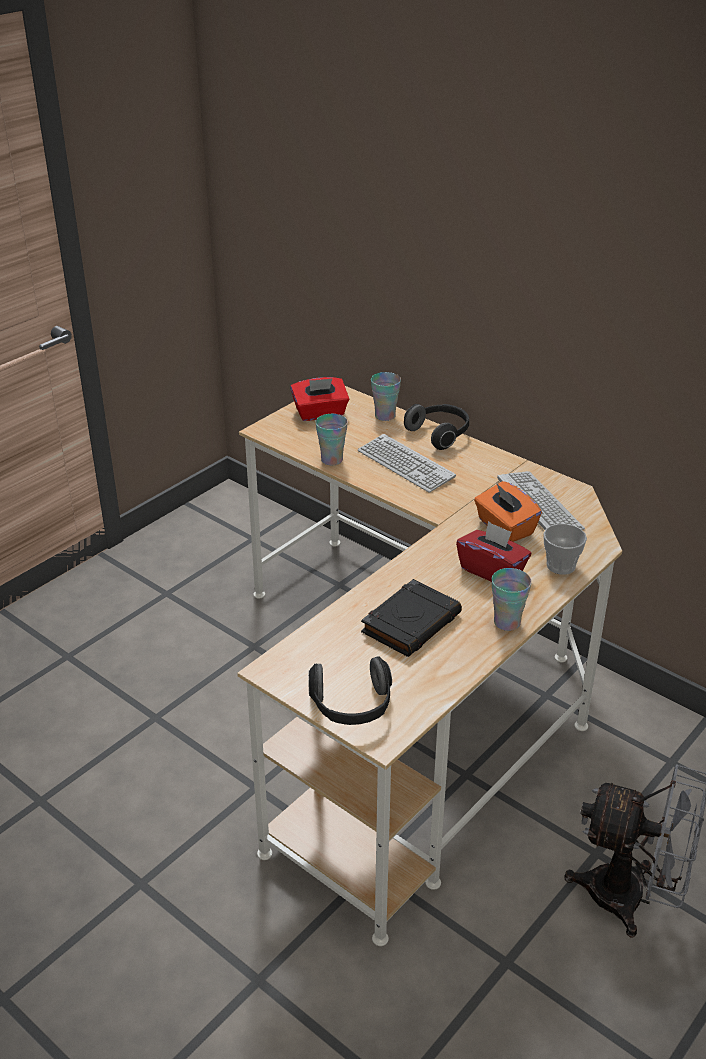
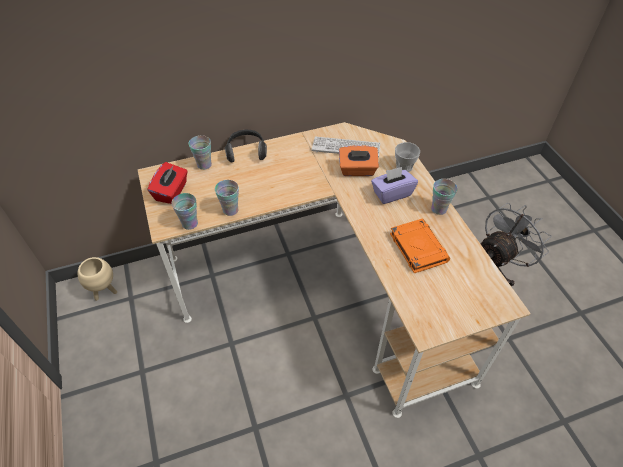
camera: 60 degrees left, 15 degrees up
(245, 517) = (105, 291): none -> beige planter
(285, 442) = (190, 223): none -> cup
(352, 707) = (477, 307): headphones -> none
(405, 465) = (265, 180): keyboard -> none
(411, 623) = (417, 247): black book -> orange book
(492, 570) = (392, 193): red tissue box -> purple tissue box

